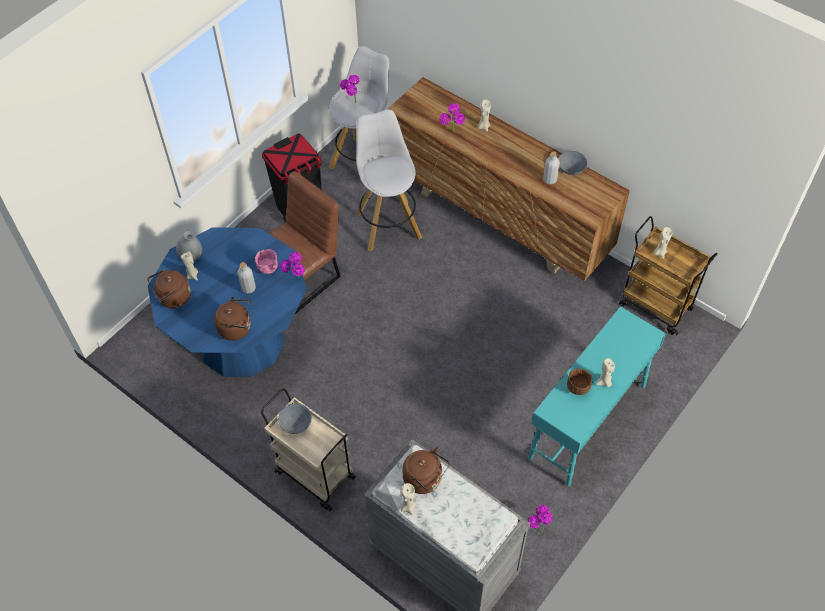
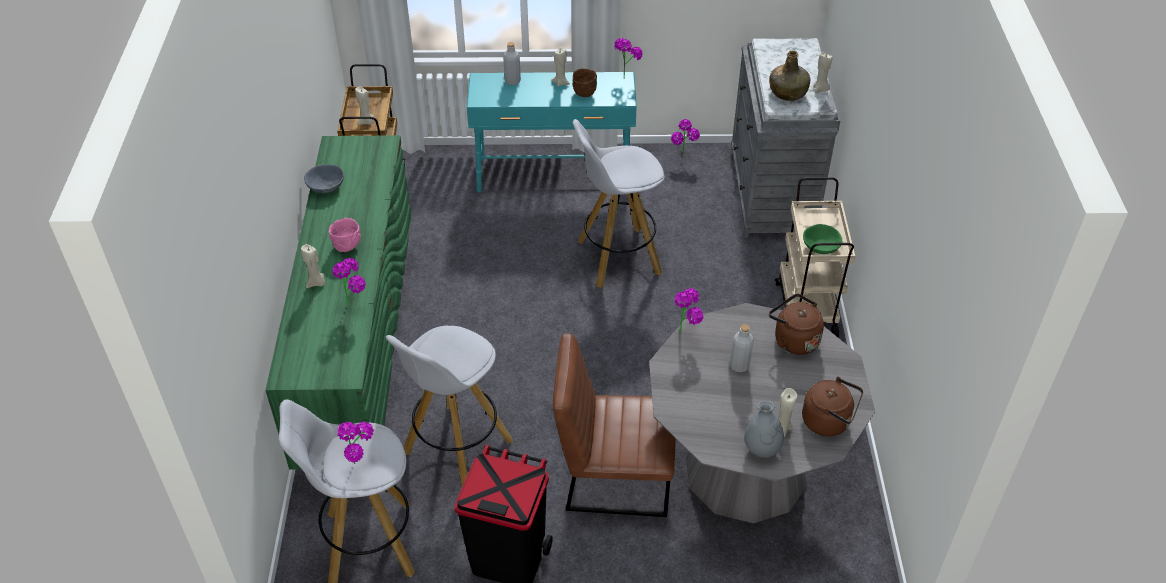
camera: 130 degrees left, 10 degrees down
(241, 341) = (746, 471): blue dining table -> grey dining table
(267, 269) = (698, 367): pink bowl -> pink bowl (348, 246)
(296, 423) = (820, 246): grey bowl -> green bowl
(425, 479) = (788, 92): brown kettle -> green bottle
(464, 399) = (617, 258): none -> white stool
(499, 219) = (360, 354): brown cabinet -> green cabinet
(550, 179) = (358, 193): grey bottle -> grey bottle (512, 81)
(579, 433) = (625, 75): none -> potted plant

